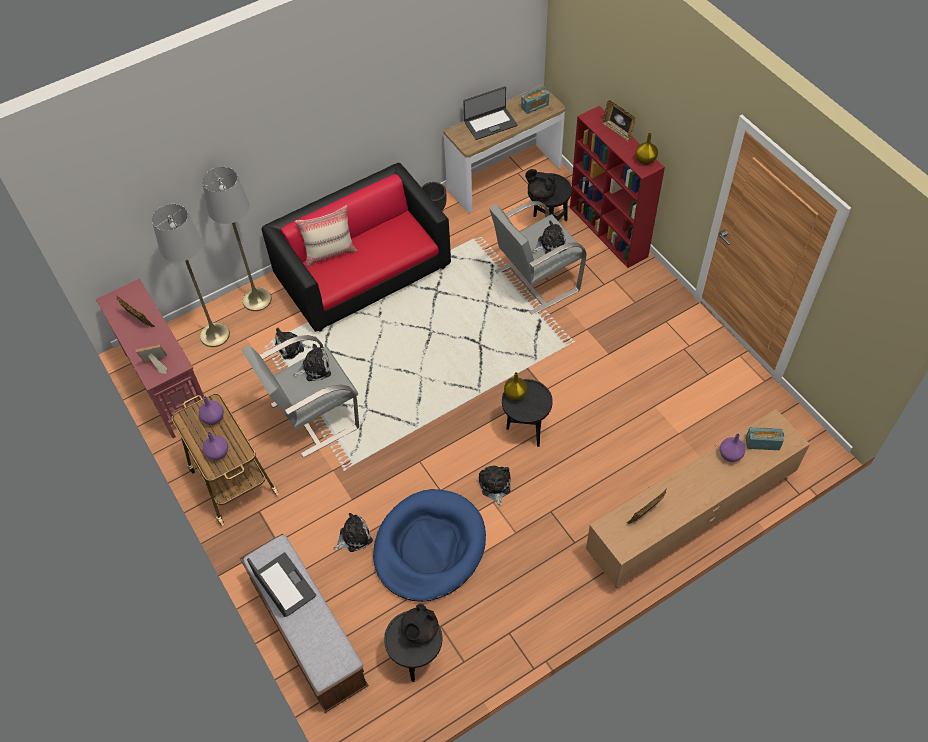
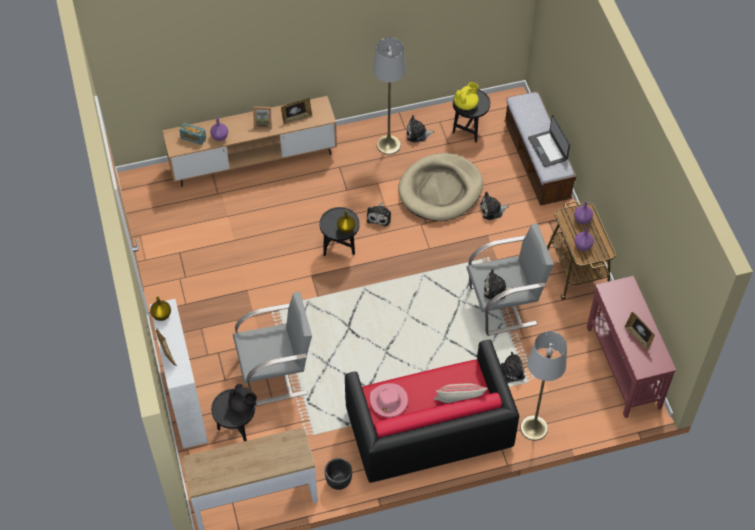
camera: 165 degrees left, 0 degrees up
(156, 364) = (624, 294): picture frame -> picture frame (263, 124)
(214, 335) = (577, 402): grey floor lamp -> grey floor lamp (388, 145)
(401, 236) = (388, 401): none -> pink hat
(419, 630) = (466, 104): black teapot -> yellow teapot
(429, 547) = (440, 190): blue dog bed -> beige dog bed
(490, 123) = (265, 459): laptop -> none
(535, 106) = (211, 468): radio -> none
(550, 244) = (261, 346): plush toy -> plush toy (418, 134)
(609, 232) = (185, 403): red bookcase -> white bookcase

